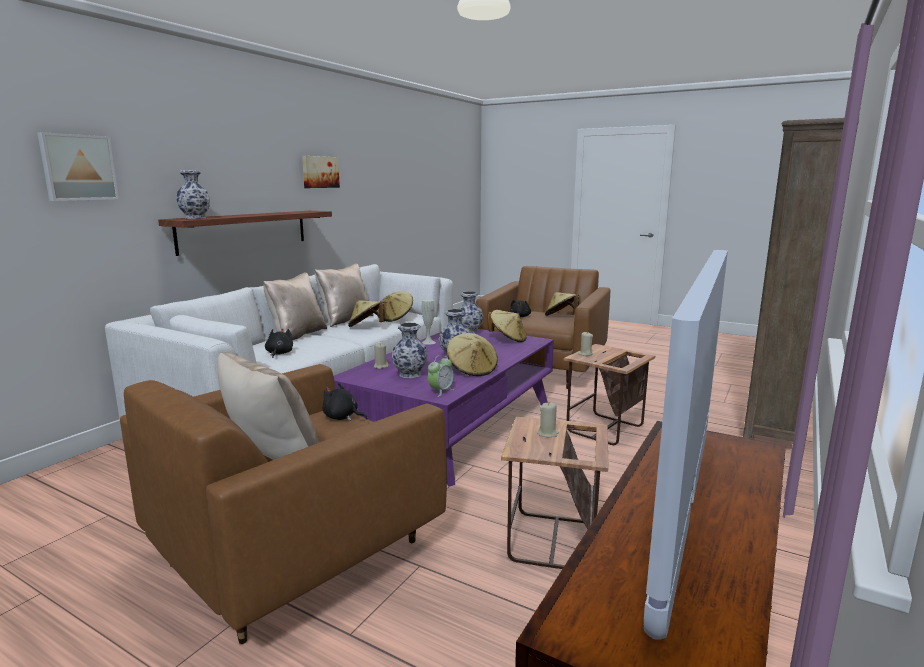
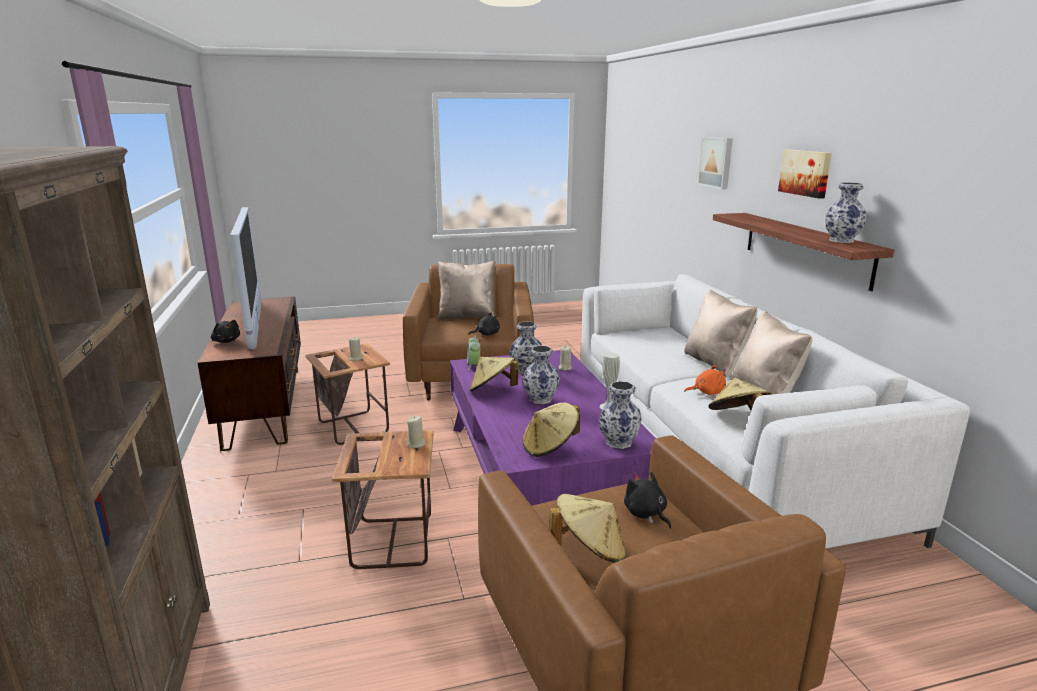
camera: 135 degrees right, 5 degrees up
(195, 218) = (745, 216): vase -> vase (841, 240)
(279, 353) = (648, 344): black plush toy -> black plush toy (226, 341)
(319, 172) = (933, 191): picture -> picture (806, 173)
(367, 326) = (707, 392): beige hat -> orange plush toy

